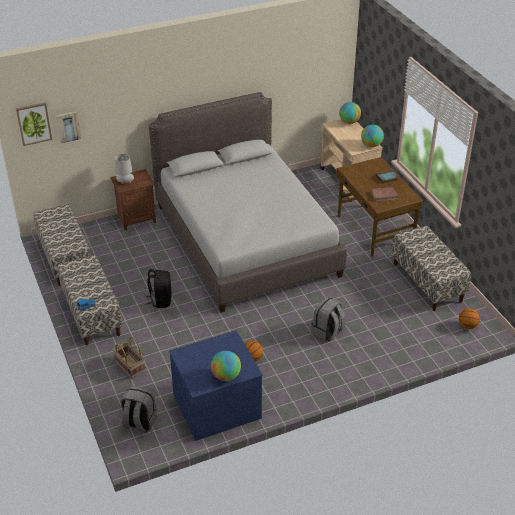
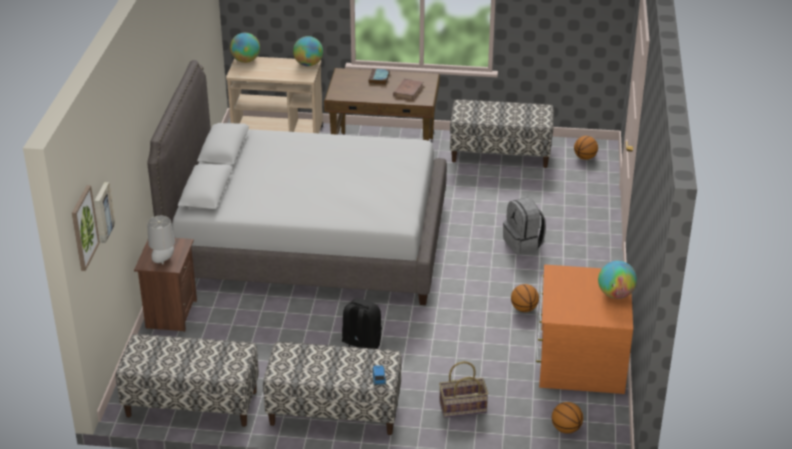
camera: 60 degrees left, 5 degrees down
(139, 422) = (566, 429): grey backpack -> basketball
(216, 405) = (579, 360): blue dresser -> orange dresser

